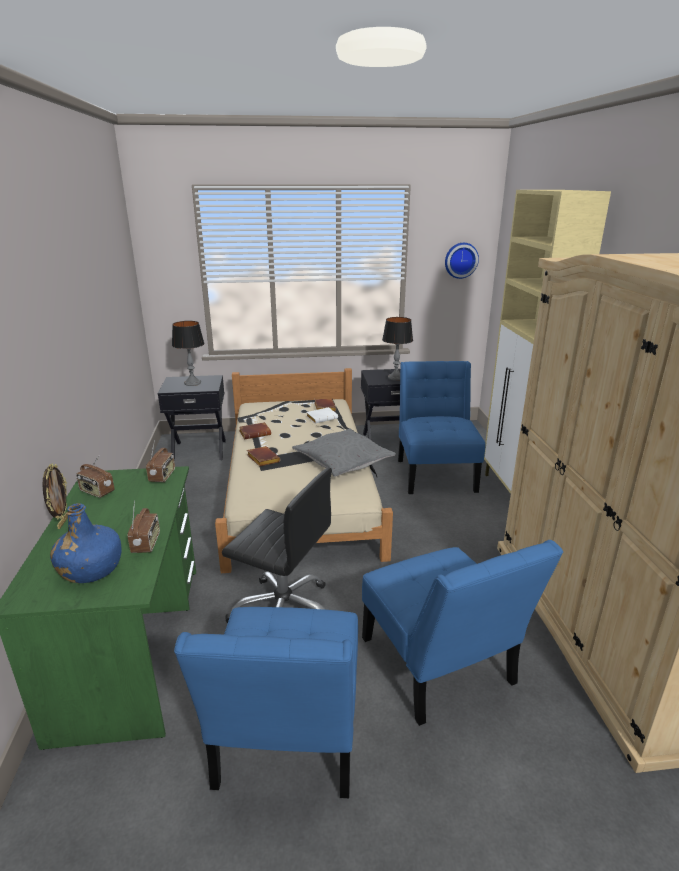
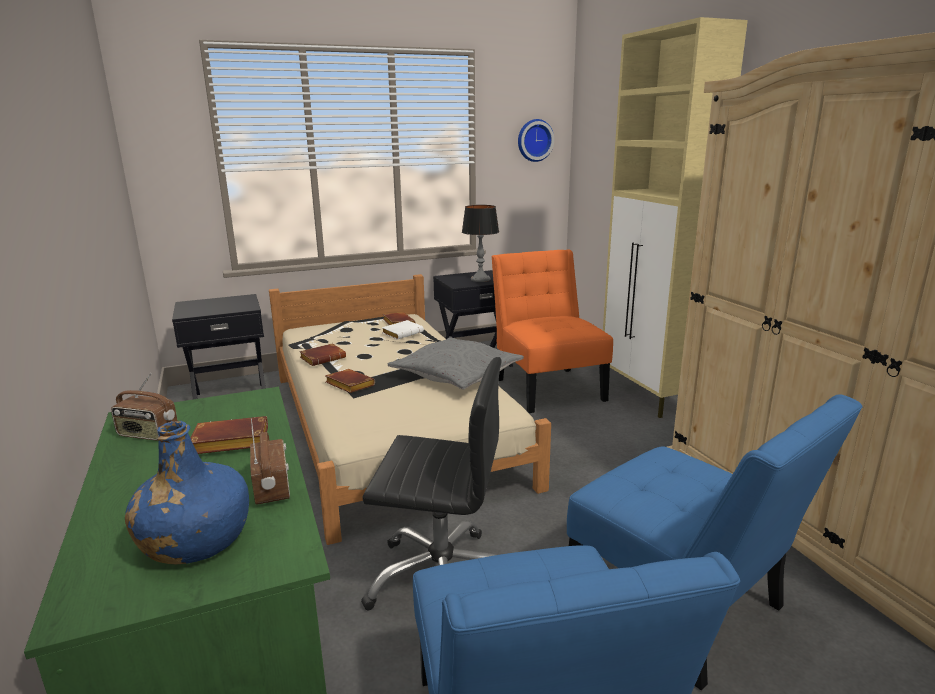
camera: 15 degrees left, 5 degrees down
(62, 522) = (107, 482): picture frame -> none
(138, 506) = (228, 443): none -> brown book
(163, 476) = (246, 402): radio -> none
(192, 383) = (218, 305): table lamp -> none
(435, 473) = (547, 387): blue chair -> orange chair

